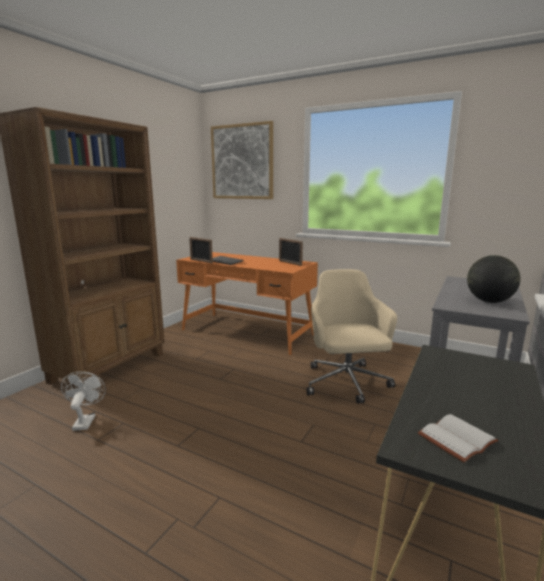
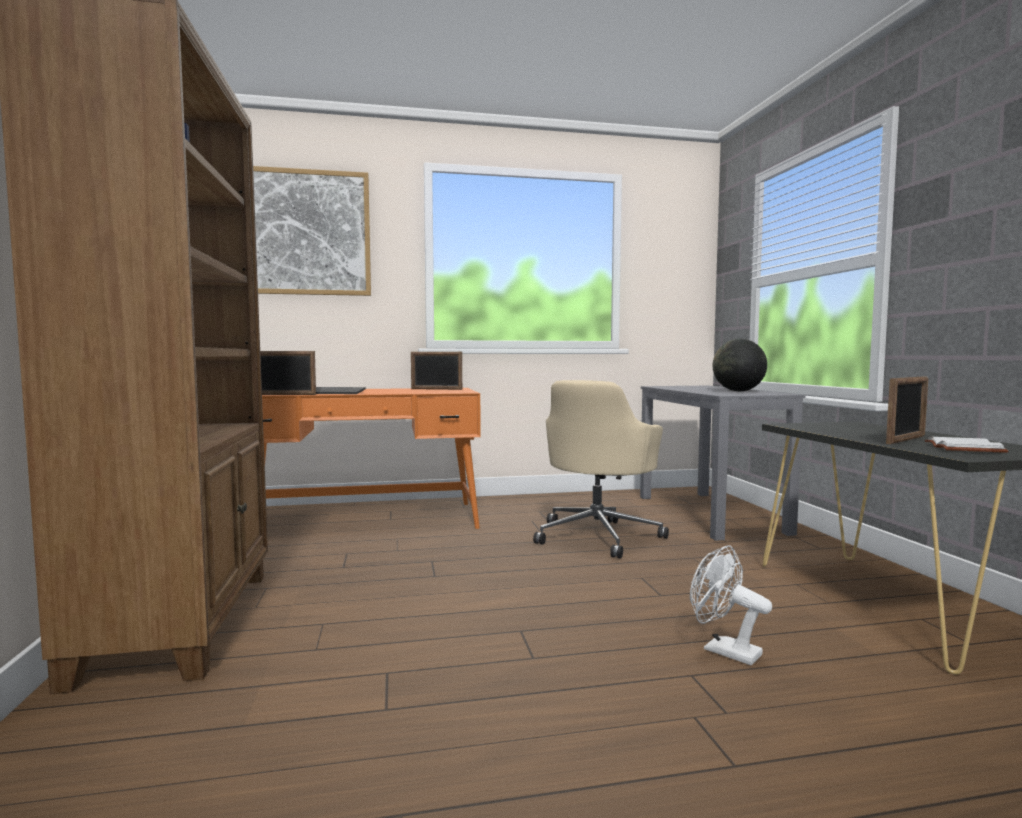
camera: 40 degrees left, 10 degrees down
(85, 420) = (301, 700): white fan -> white fan (723, 650)
(346, 383) = (598, 535): beige office chair -> beige office chair turned 105 degrees counterclockwise
(454, 407) = (906, 440): none -> picture frame

